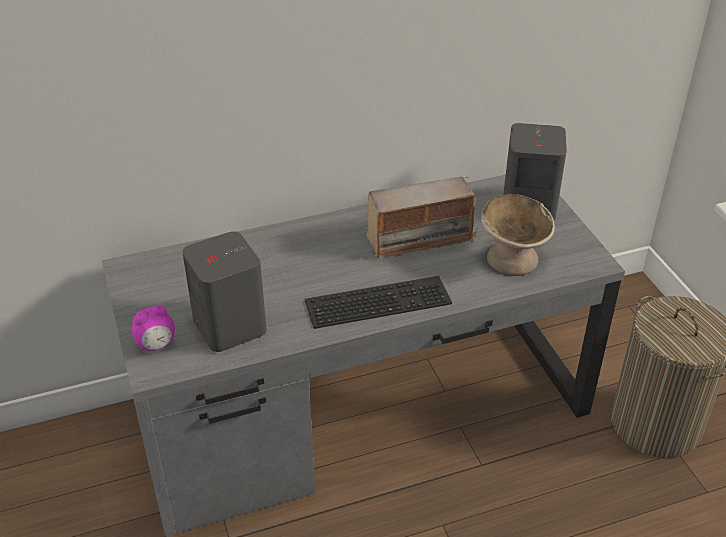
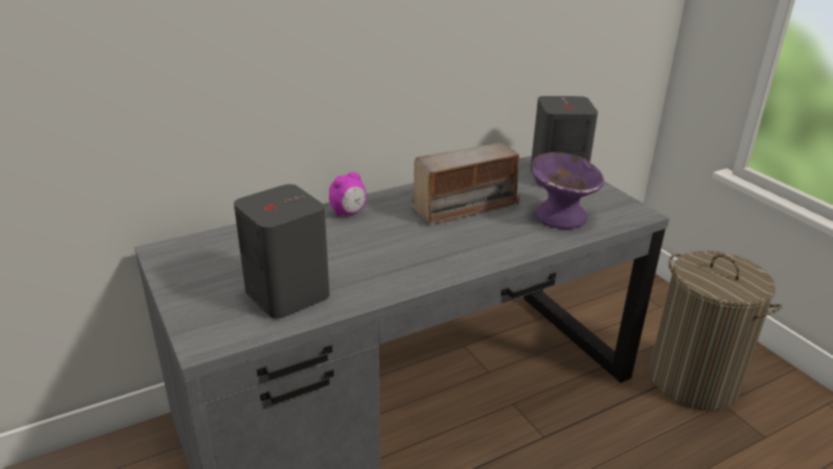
camera: 10 degrees left, 10 degrees down
(156, 345) = (206, 318): alarm clock -> alarm clock (348, 213)
(378, 300) = (441, 258): keyboard -> none
(512, 259) = (560, 216): beige bowl -> purple bowl

